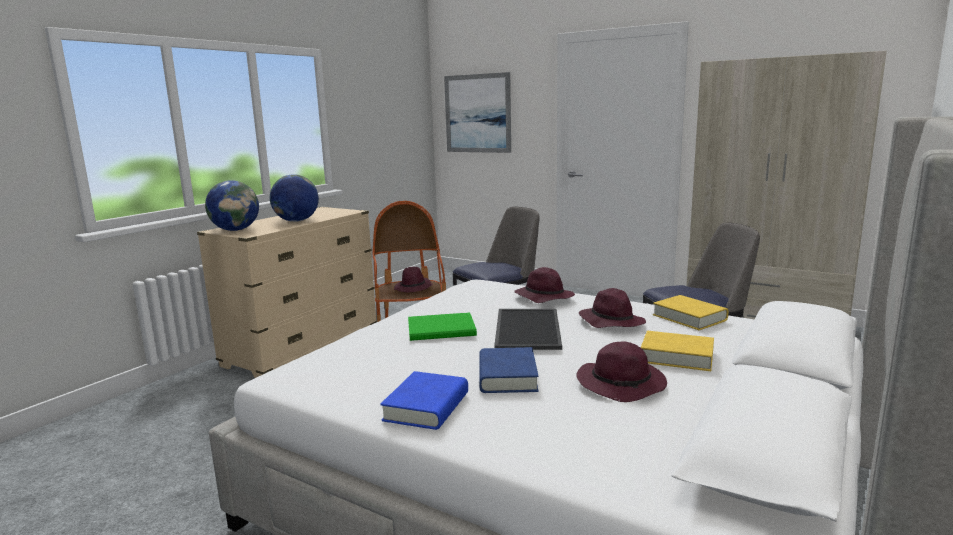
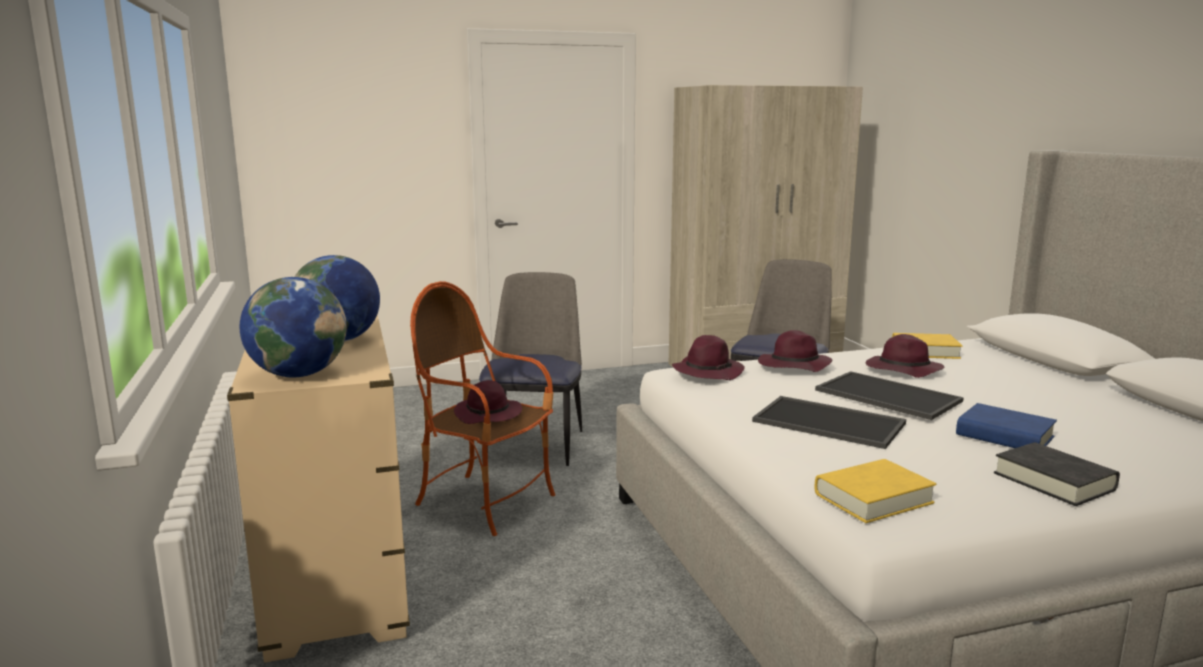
camera: 50 degrees left, 0 degrees up
(426, 407) = (1053, 481): blue book -> black book
(443, 329) = (830, 422): green book -> tray
(477, 113) = (332, 139): picture -> none
(622, 384) = (1059, 411): purple hat -> purple hat (708, 371)
(677, 356) = (1015, 381): yellow book -> yellow book (873, 498)

